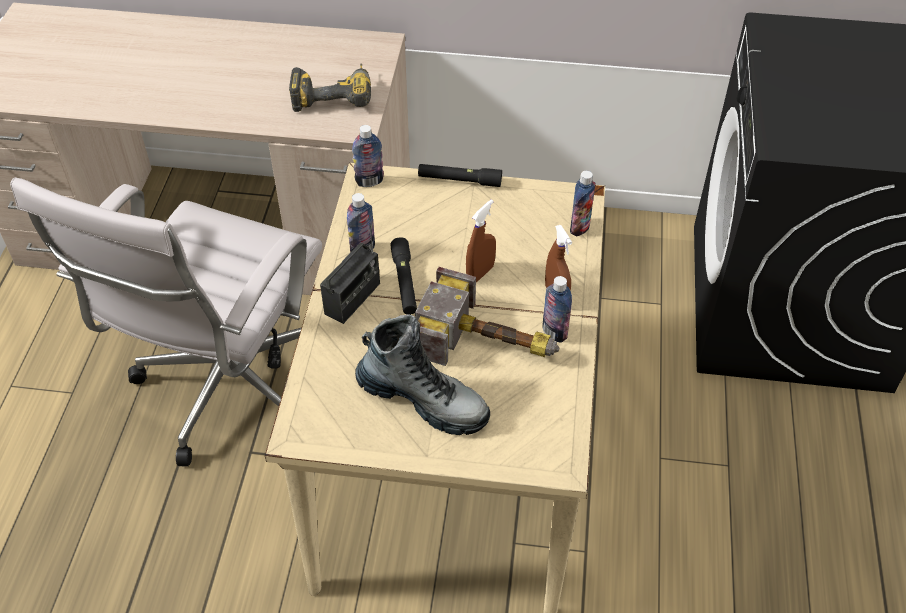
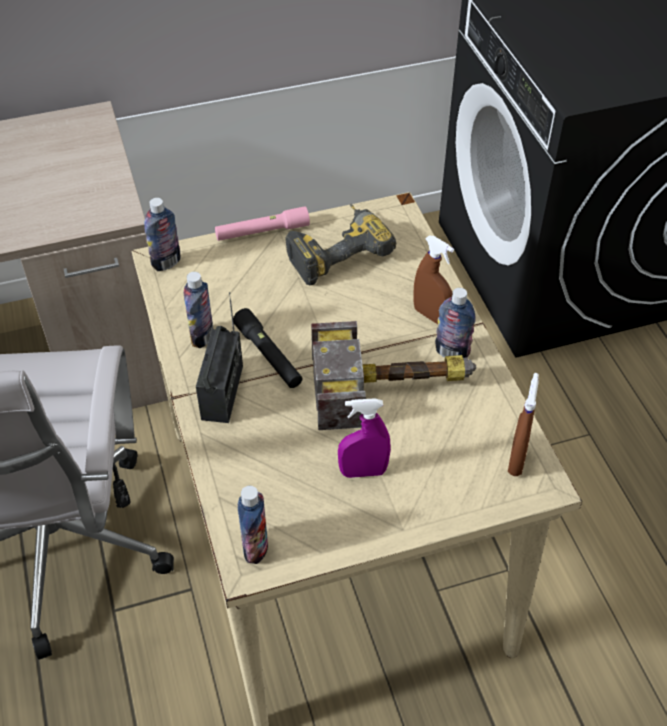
camera: 25 degrees left, 0 degrees up
(333, 94) = (69, 185): power drill -> power drill (336, 250)
(423, 400) = (363, 472): boot -> purple spray bottle
(459, 180) = (262, 232): black flashlight -> pink flashlight
(480, 273) = (341, 319): brown spray bottle -> brown spray bottle (516, 460)
(580, 227) = (411, 240): bottle -> bottle (255, 547)

